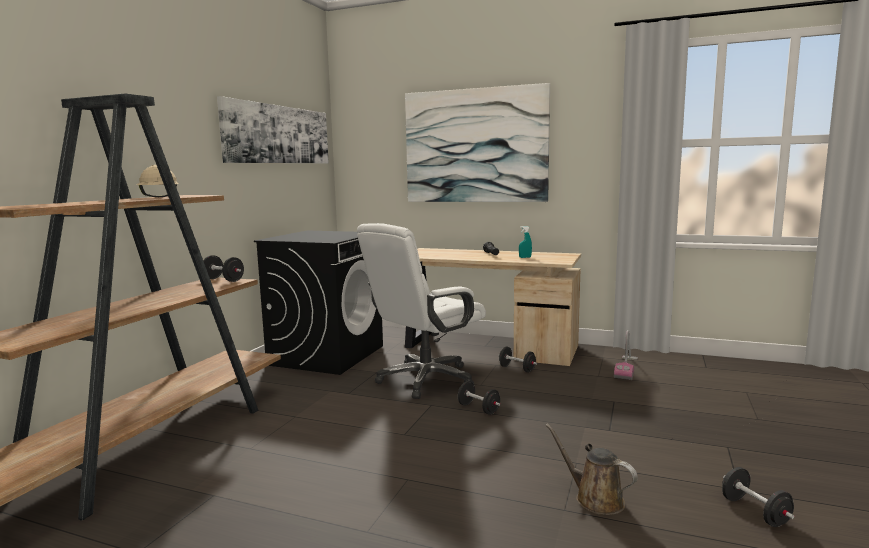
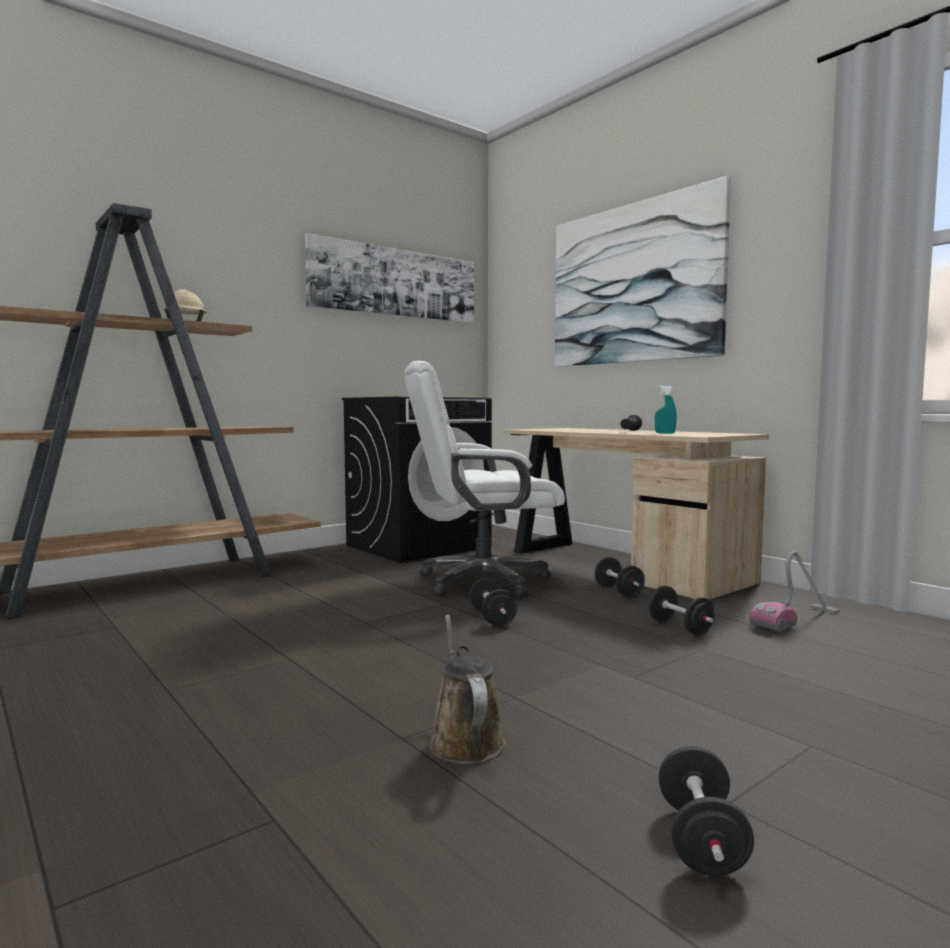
camera: 30 degrees right, 5 degrees down
(223, 280) = (265, 426): black dumbbell -> black dumbbell (680, 627)

